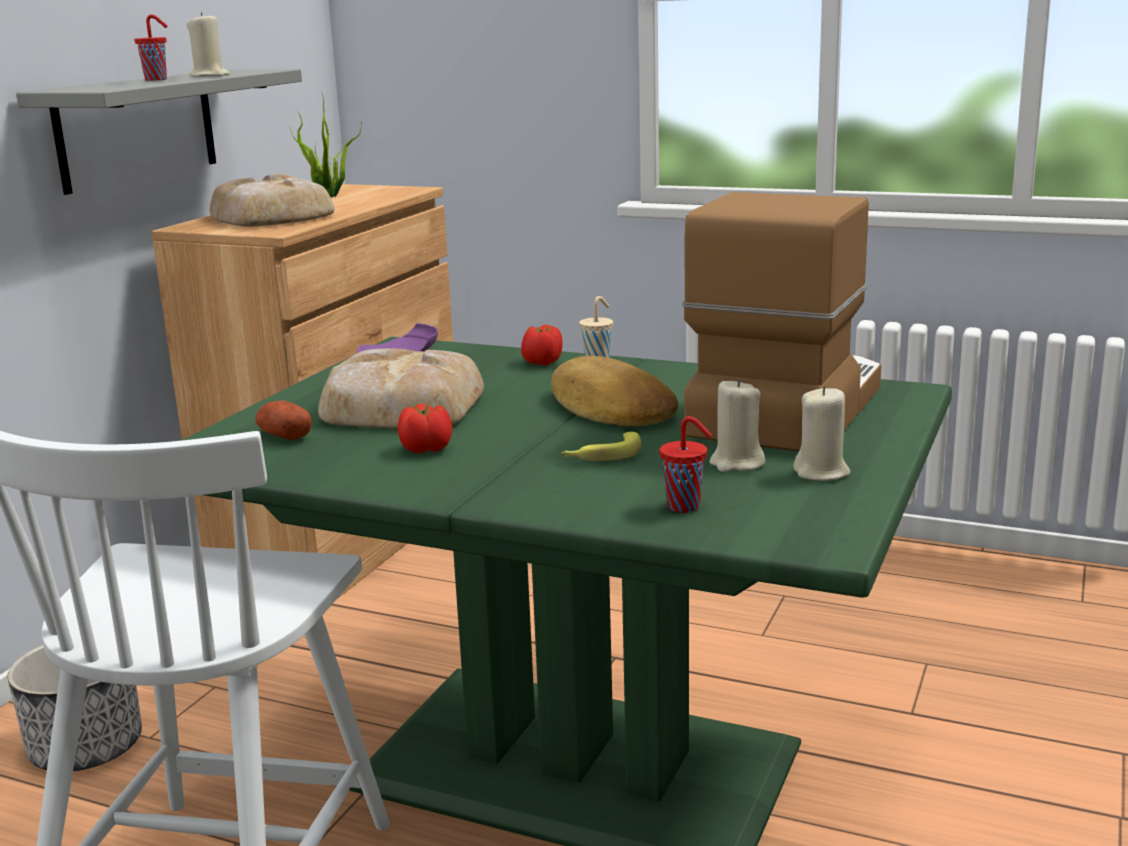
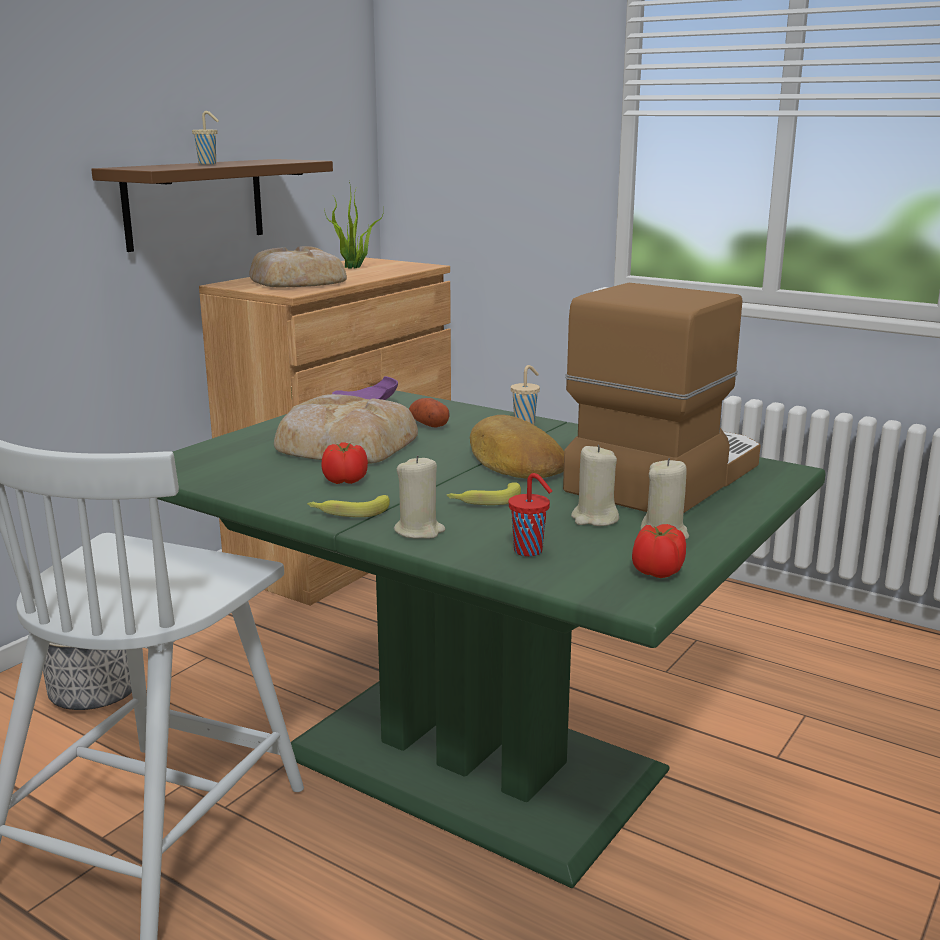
camera: 10 degrees right, 0 degrees up
(137, 129) = (195, 203): grey shelf -> brown shelf
(157, 80) = (208, 164): red cup -> beige cup
(209, 76) = (252, 162): beige candle -> beige candle (419, 531)
(284, 436) = (241, 459): potato -> potato (428, 425)
(451, 484) = (348, 512): none -> banana
(541, 363) = (479, 418): tomato -> tomato (656, 572)

